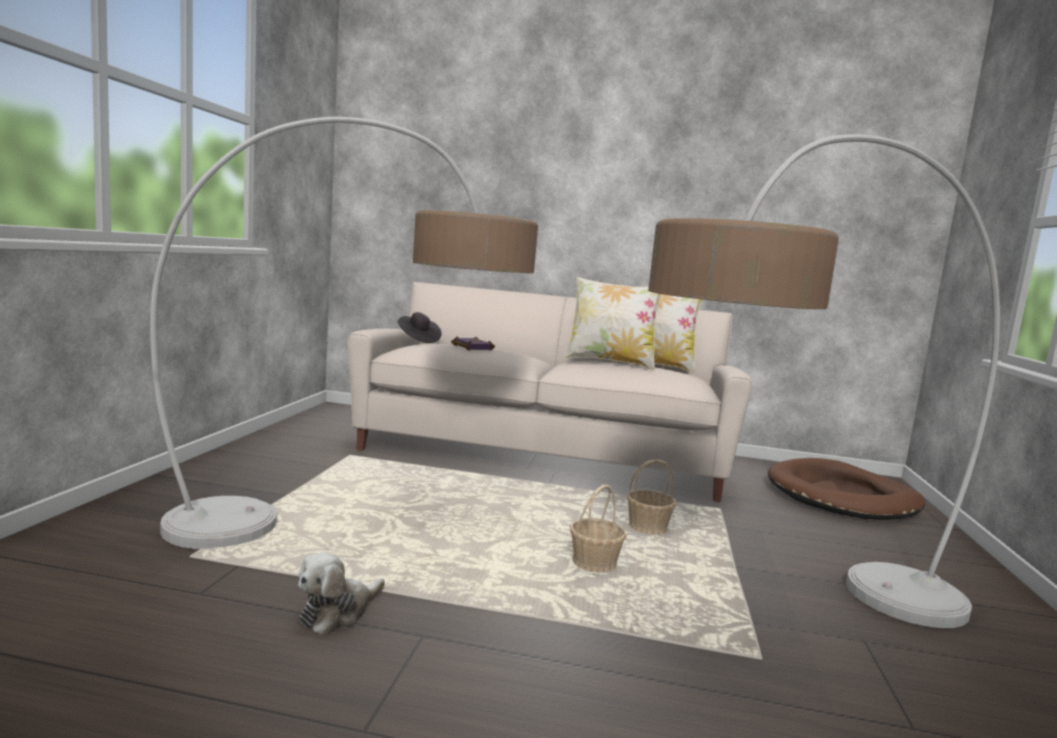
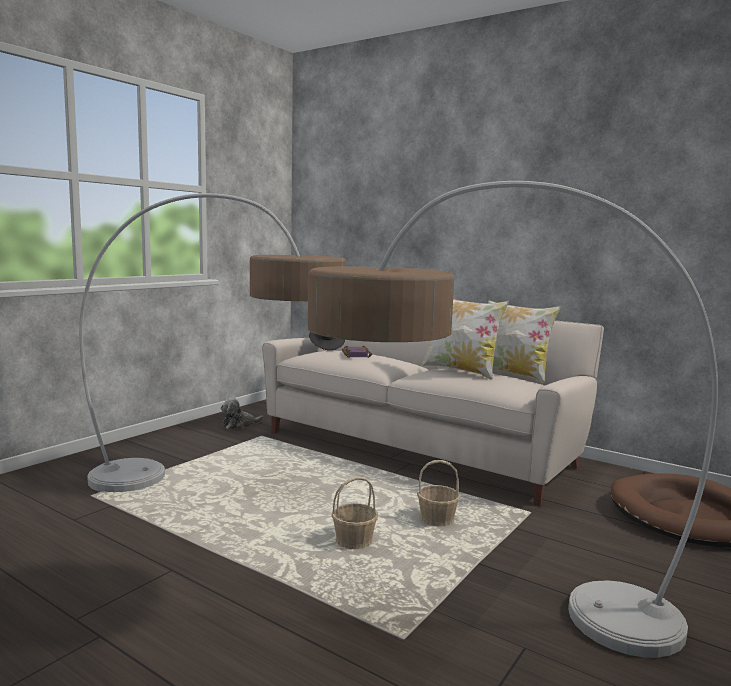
camera: 25 degrees right, 0 degrees up
(338, 612) = (137, 545): plush toy -> plush toy (239, 425)

